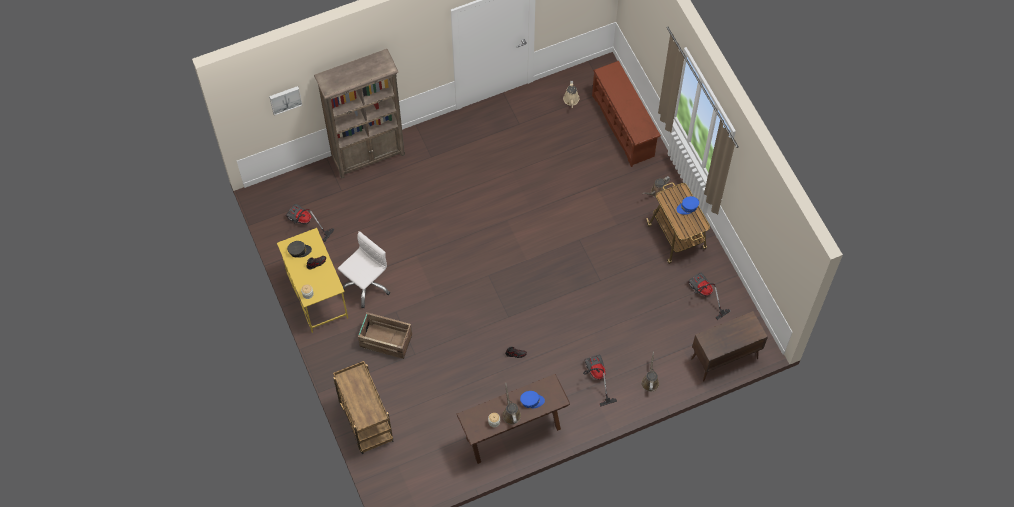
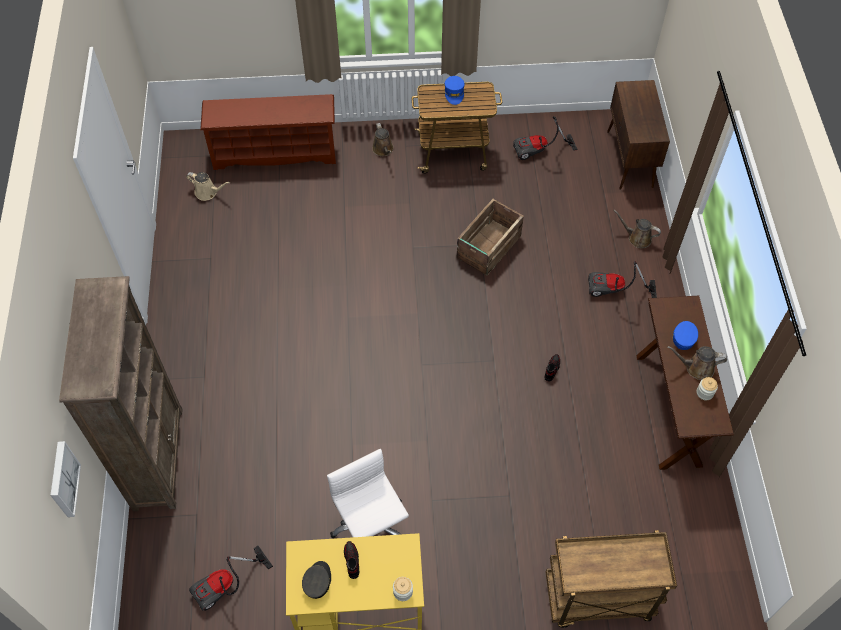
camera: 70 degrees left, 5 degrees down
(385, 340) = (473, 529): crate -> crate (488, 247)

